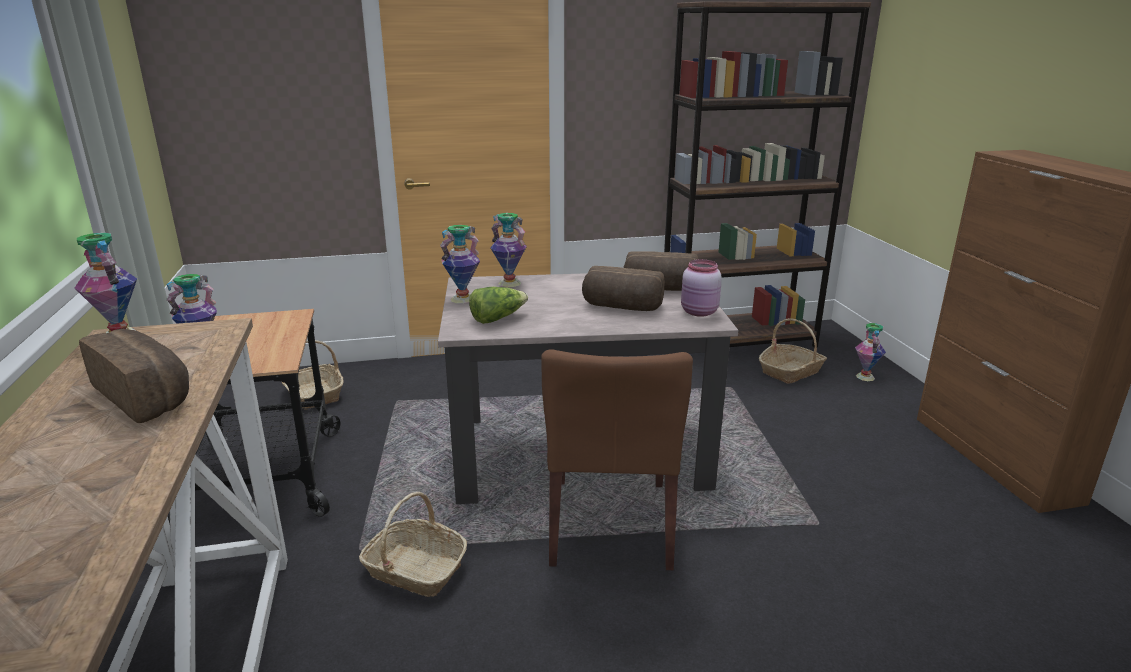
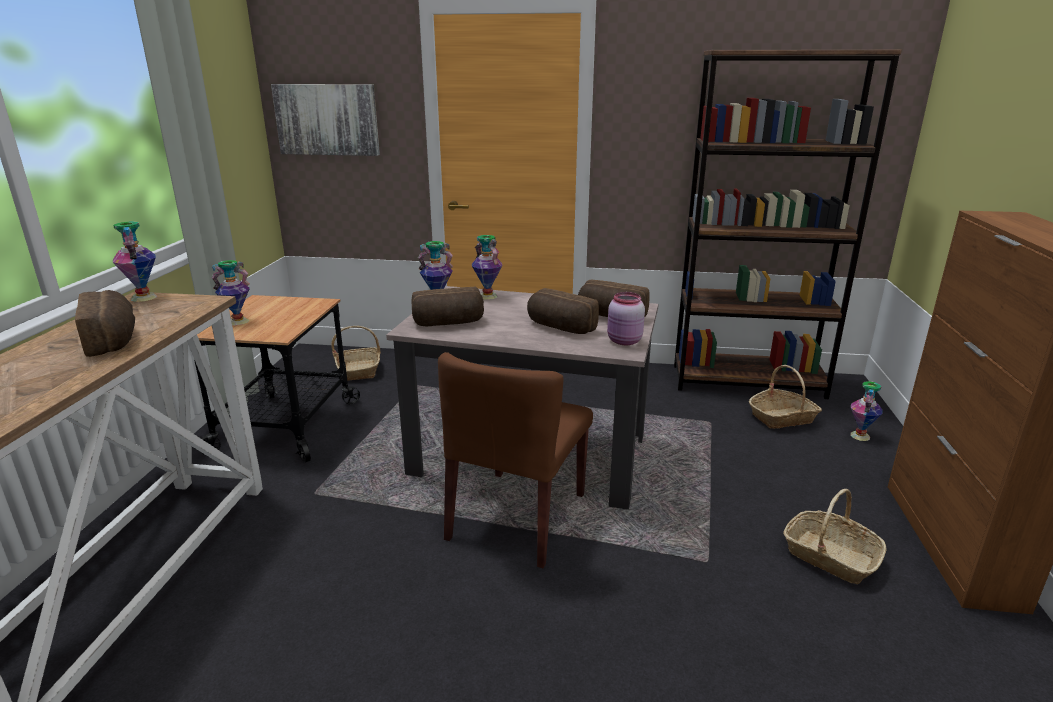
camera: 20 degrees right, 0 degrees up
(238, 87) = (327, 119): none -> picture
(415, 570) = (343, 517): basket -> basket (829, 556)
(497, 318) = (448, 323): lettuce -> bread

